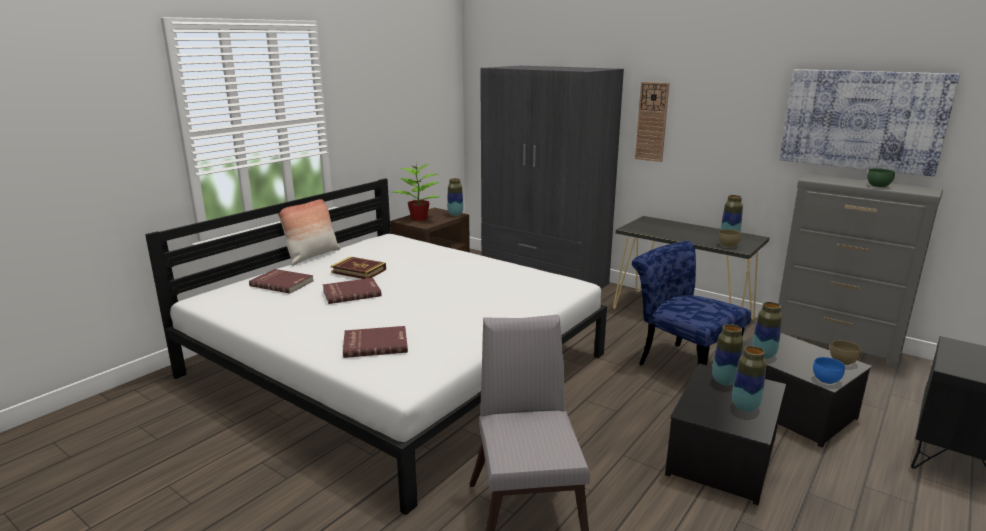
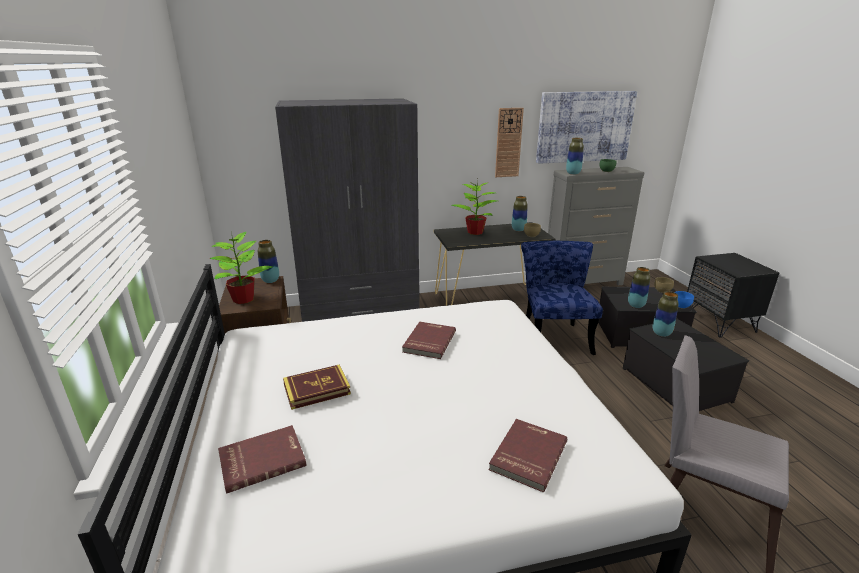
camera: 50 degrees left, 5 degrees up
(312, 256) = (208, 403): pillow -> none
(351, 293) = (371, 418): red book -> red book (428, 341)
(652, 122) = (432, 146): wall clock -> wall clock (508, 143)
(676, 227) = (475, 232): none -> potted plant
(681, 364) = (554, 335): blue chair -> blue chair turned 90 degrees clockwise
(745, 407) = (699, 344): vase -> vase (573, 173)

